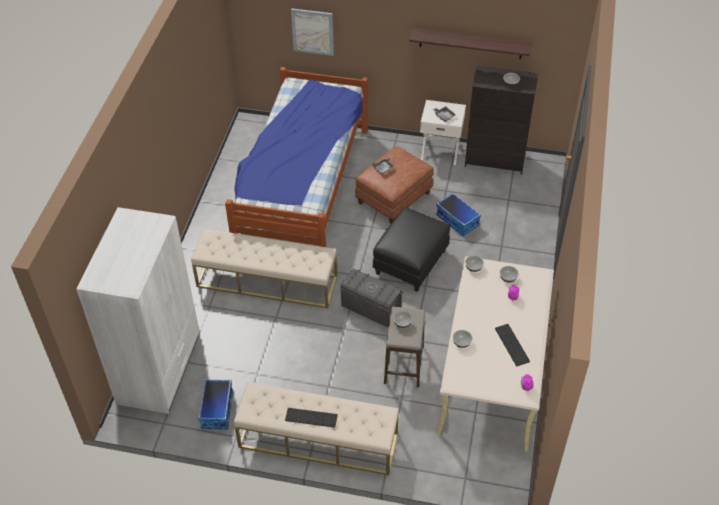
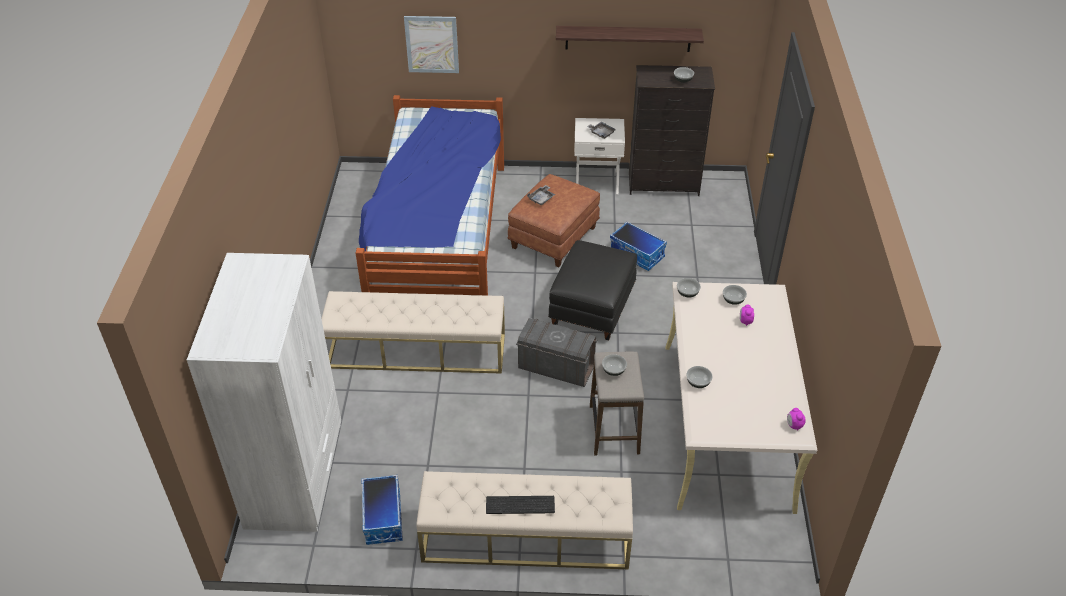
camera: 10 degrees left, 5 degrees down
(513, 345) = (763, 377): keyboard -> none

